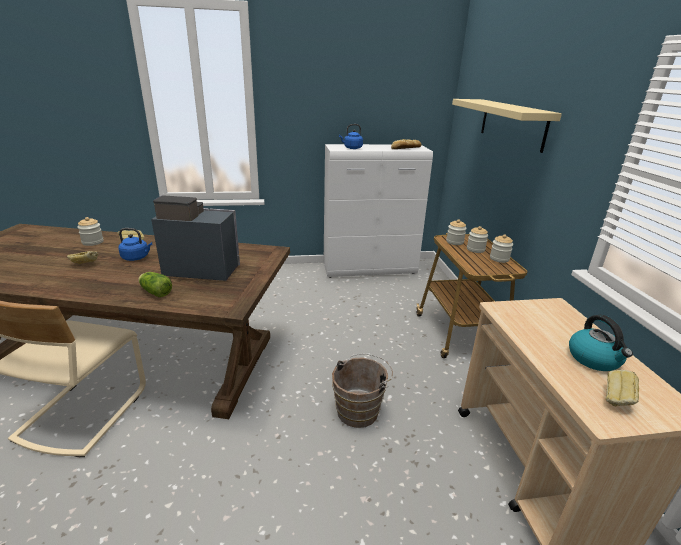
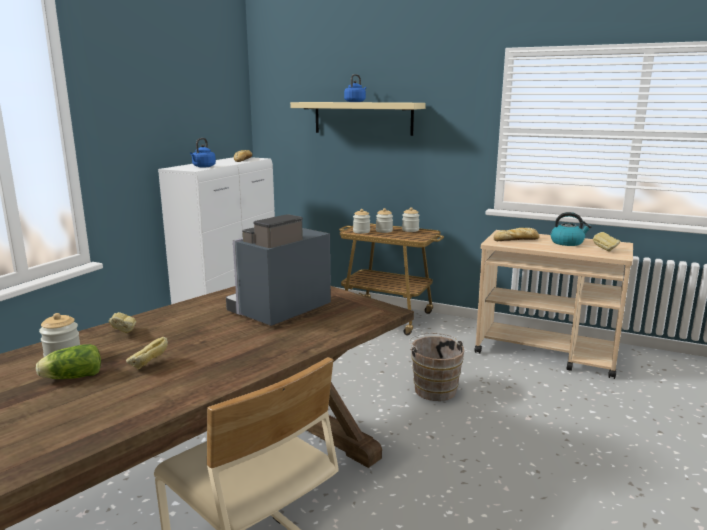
camera: 55 degrees left, 10 degrees down
(137, 257) = (183, 335): blue kettle -> blue kettle (355, 102)
(155, 292) = (304, 335): lettuce -> lettuce (71, 377)
(540, 319) = (517, 239): none -> bread

